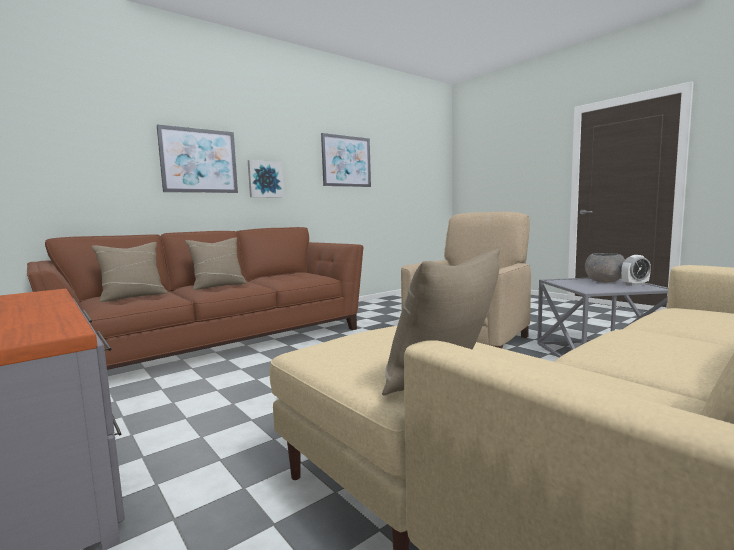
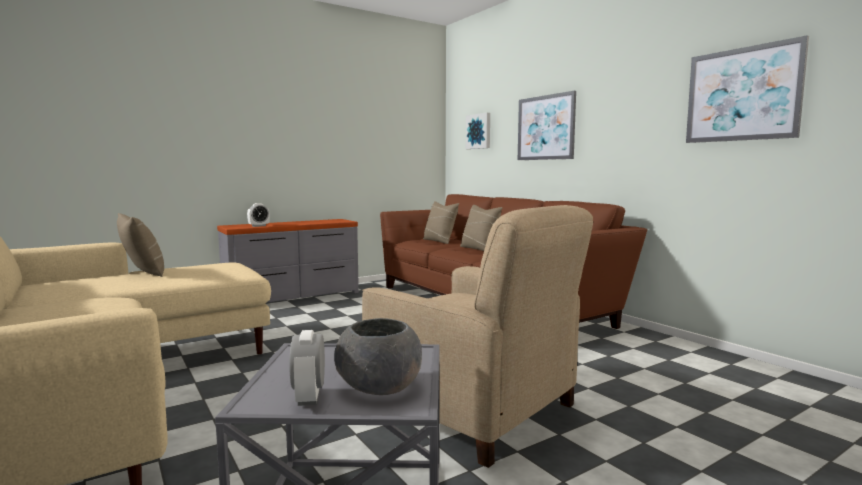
camera: 95 degrees right, 0 degrees up
(50, 321) = (259, 226): none -> alarm clock
(265, 179) = (604, 140): picture -> picture (479, 131)

